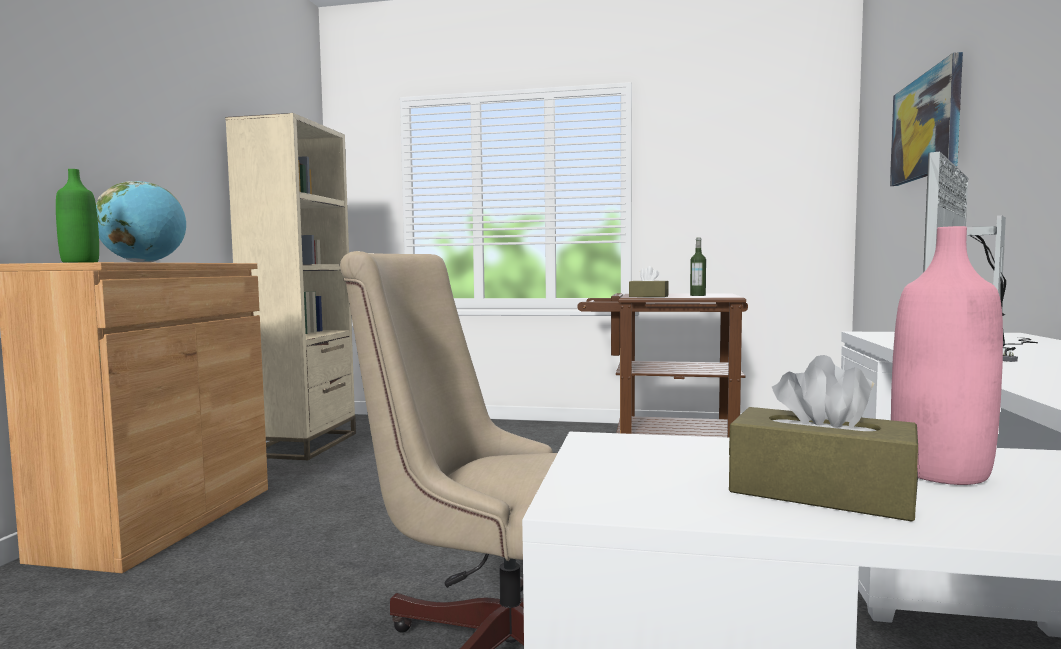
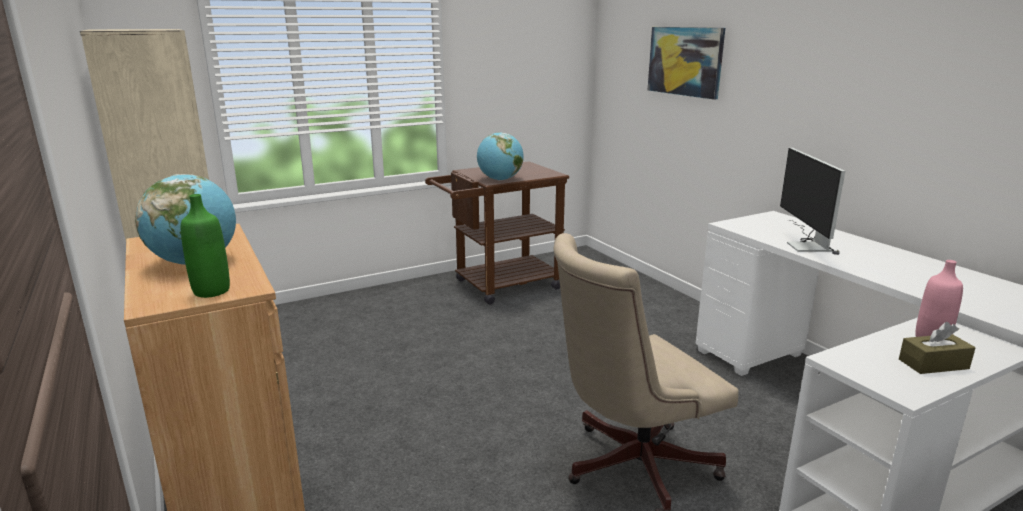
camera: 40 degrees left, 15 degrees up
(648, 296) = (500, 180): brown tissue box -> globe
(697, 295) = (525, 172): bottle -> none

